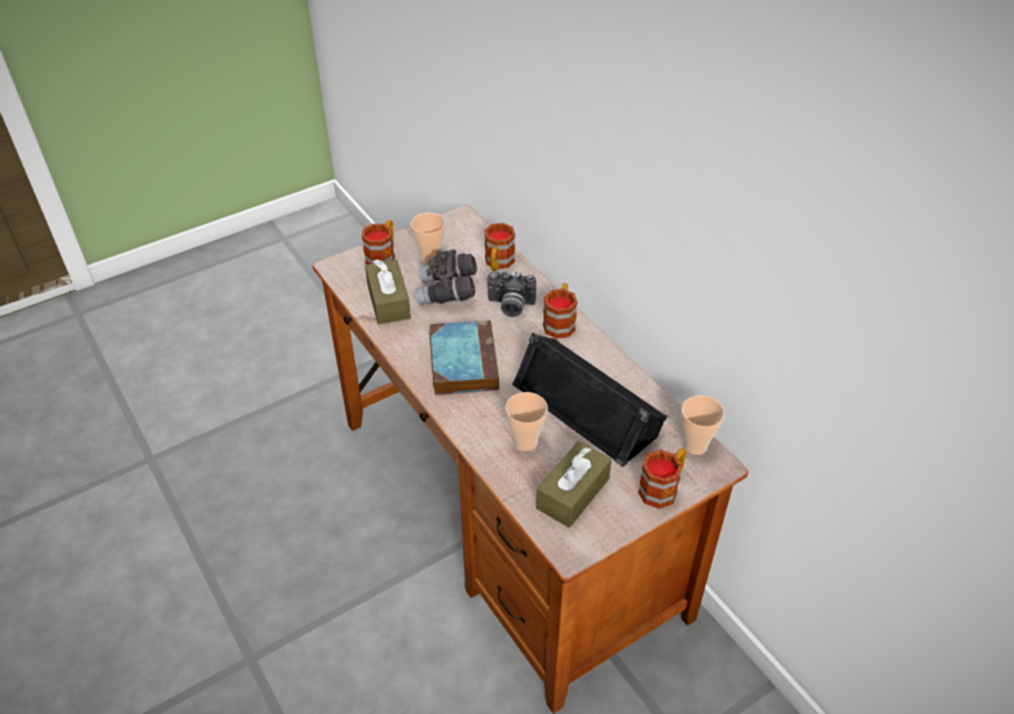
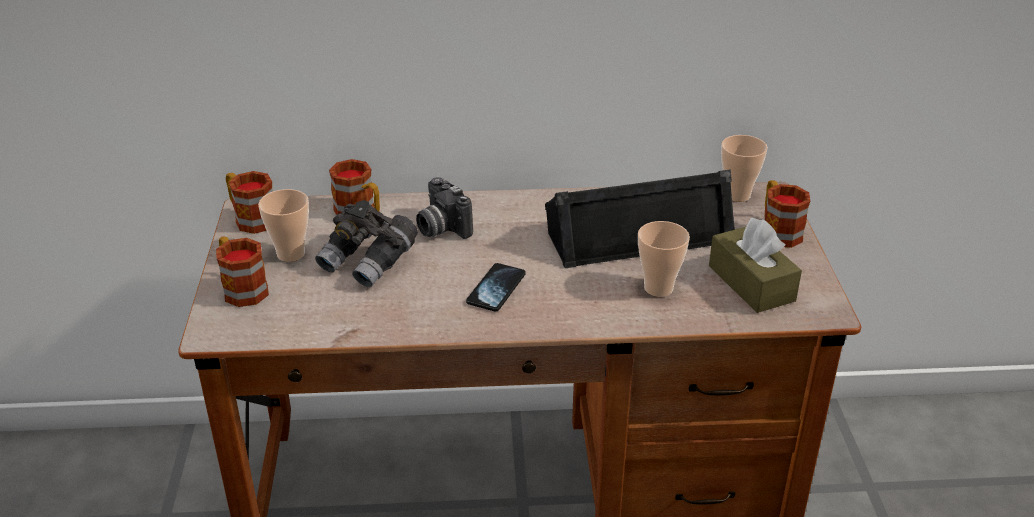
camera: 60 degrees left, 10 degrees down
(388, 301) = (334, 310): brown tissue box -> none
(462, 361) = (496, 289): book -> phone
(510, 306) = (440, 228): camera -> camera turned 105 degrees clockwise
(560, 322) = (499, 207): mug -> mug (251, 218)

